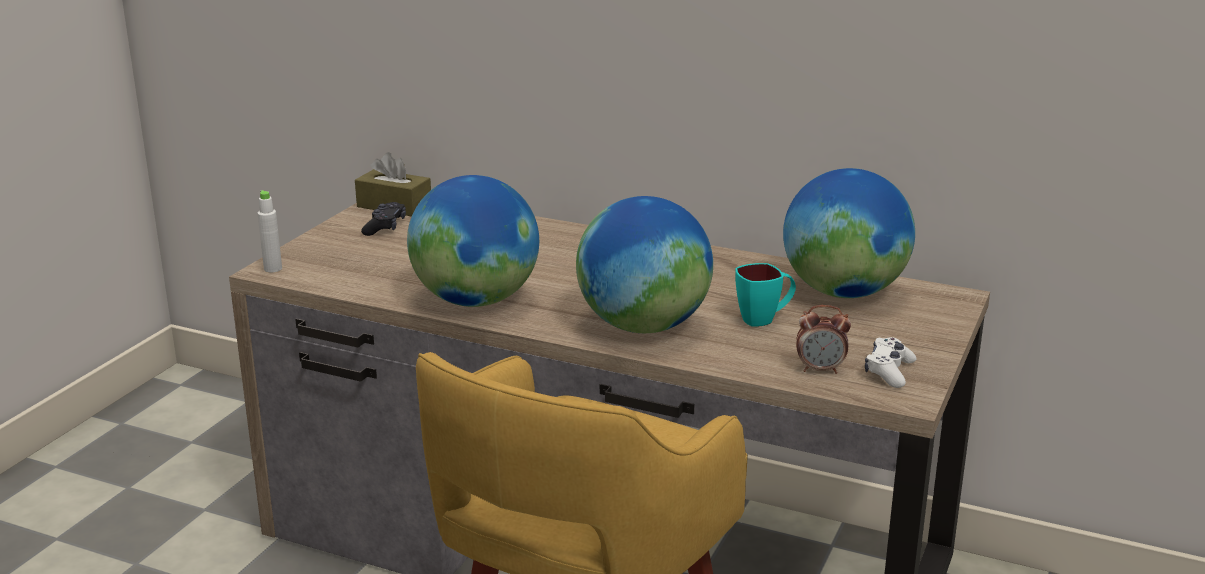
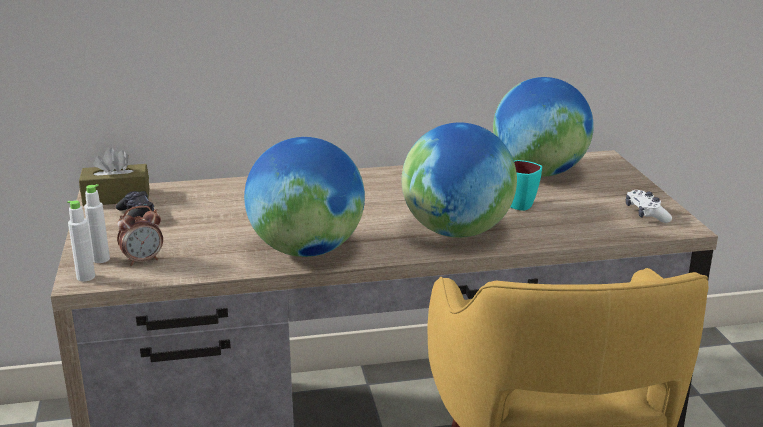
camera: 35 degrees left, 0 degrees up
(304, 257) = (101, 259): none -> white bottle
(820, 369) = (609, 225): alarm clock -> alarm clock (143, 260)

